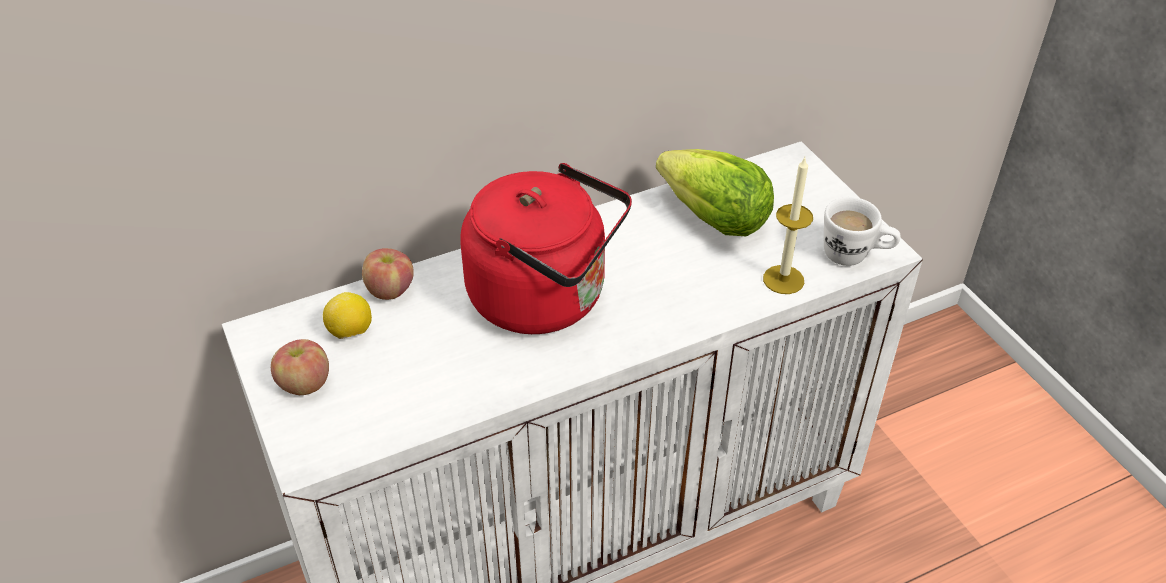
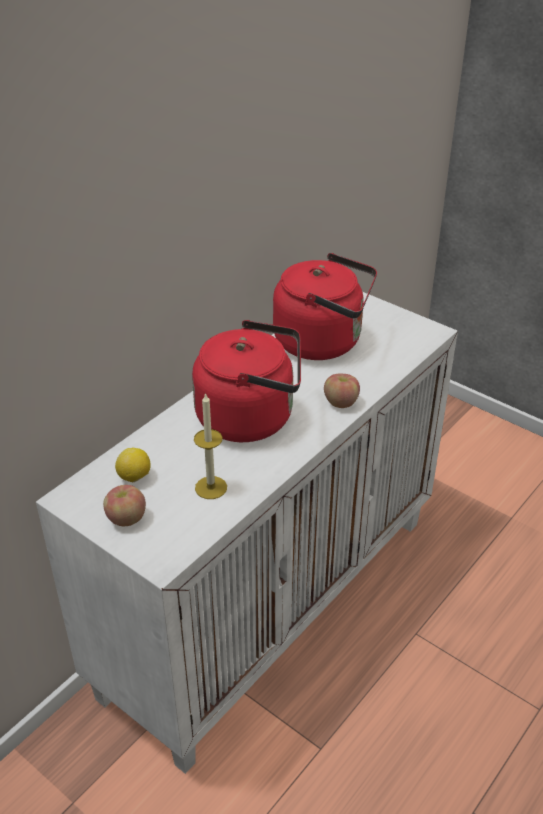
camera: 25 degrees left, 5 degrees down
(390, 290) = (143, 444): apple -> apple (340, 402)
(714, 219) = (323, 342): lettuce -> red kettle
(783, 279) = (388, 364): candle -> candle (211, 487)
(855, 256) = (420, 339): white mug -> none

